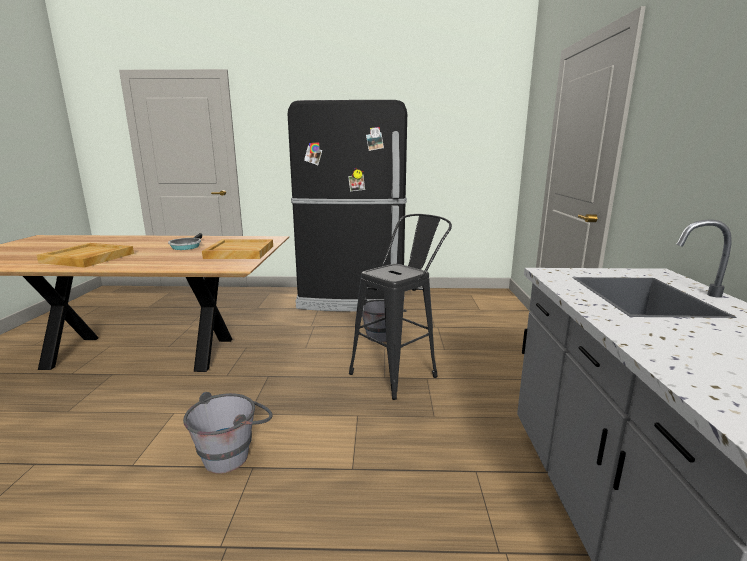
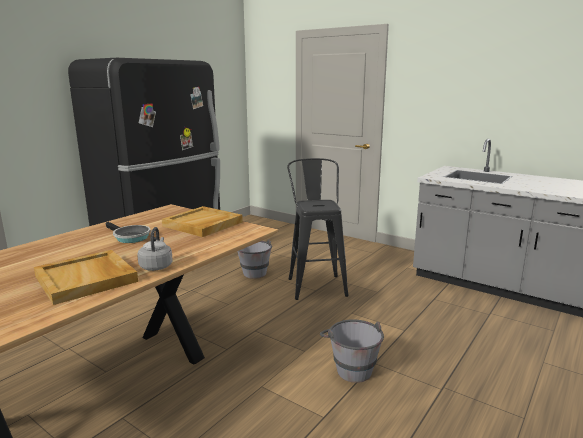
camera: 55 degrees left, 0 degrees up
(120, 264) = (156, 266): none -> grey kettle

